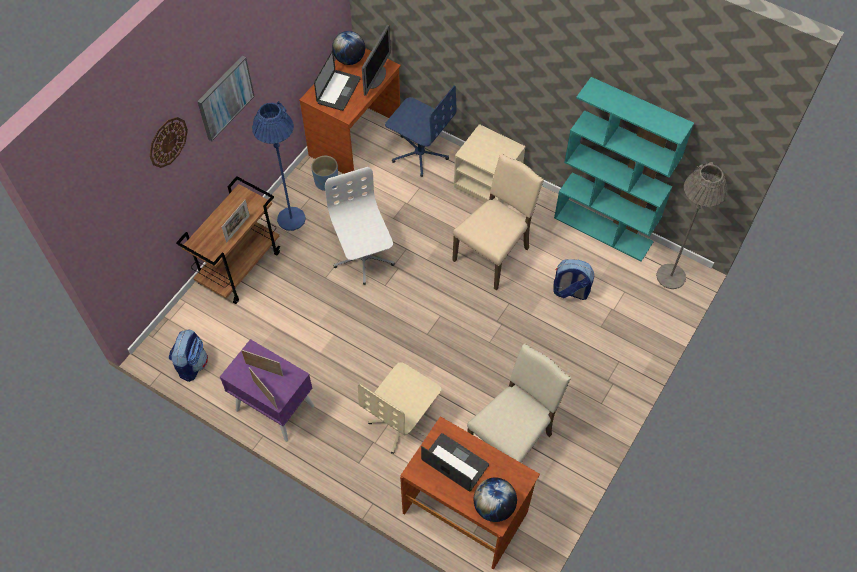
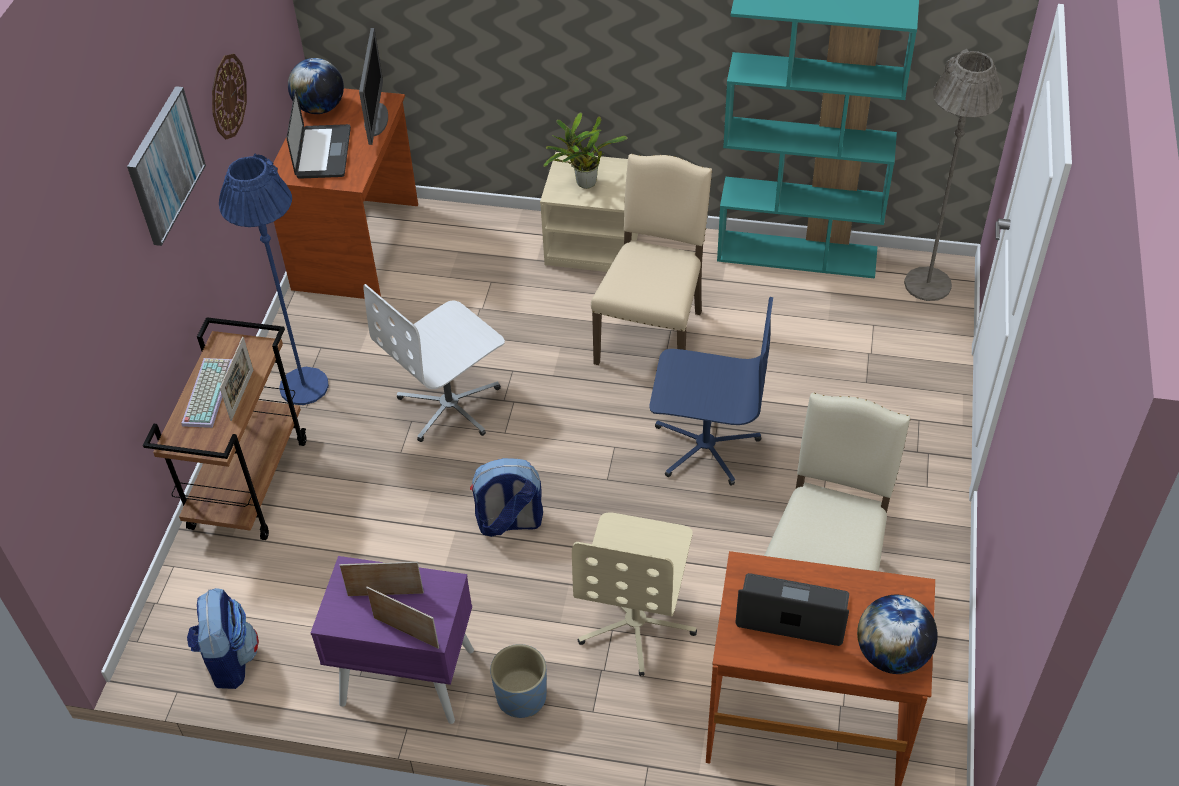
camera: 20 degrees left, 10 degrees down
(167, 142) = (97, 243): wall clock -> wall clock (227, 96)
(221, 220) = (207, 392): none -> keyboard
(326, 182) = (338, 317): blue planter -> blue planter (522, 696)
(363, 258) = (450, 405): white office chair -> white office chair turned 90 degrees counterclockwise
(420, 153) = (468, 236): blue office chair -> blue office chair (705, 445)
(484, 151) = (583, 184): none -> potted plant
(570, 291) = (794, 349): backpack -> backpack (509, 522)

